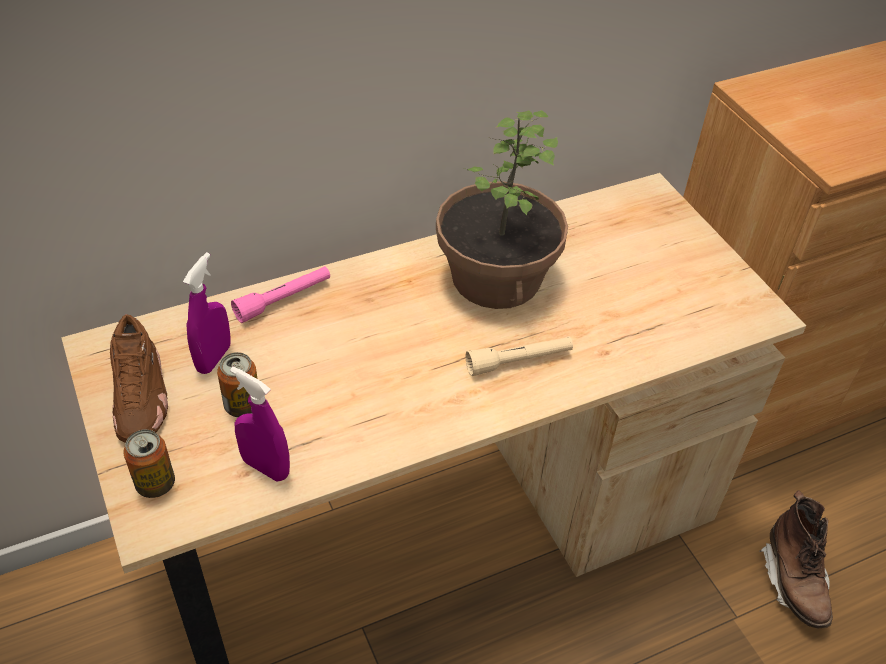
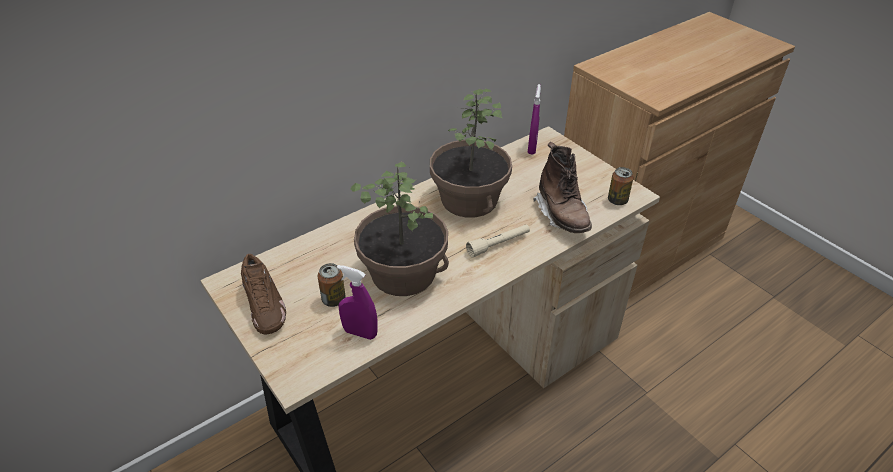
camera: 10 degrees left, 5 degrees down
(155, 484) = (291, 355): can -> can (617, 200)
(214, 358) = (306, 275): purple spray bottle -> purple spray bottle (532, 148)
(283, 300) = (340, 234): pink flashlight -> none
(359, 381) = (403, 272): none -> potted plant
(794, 582) = (674, 365): brown boot -> brown boot (562, 215)

